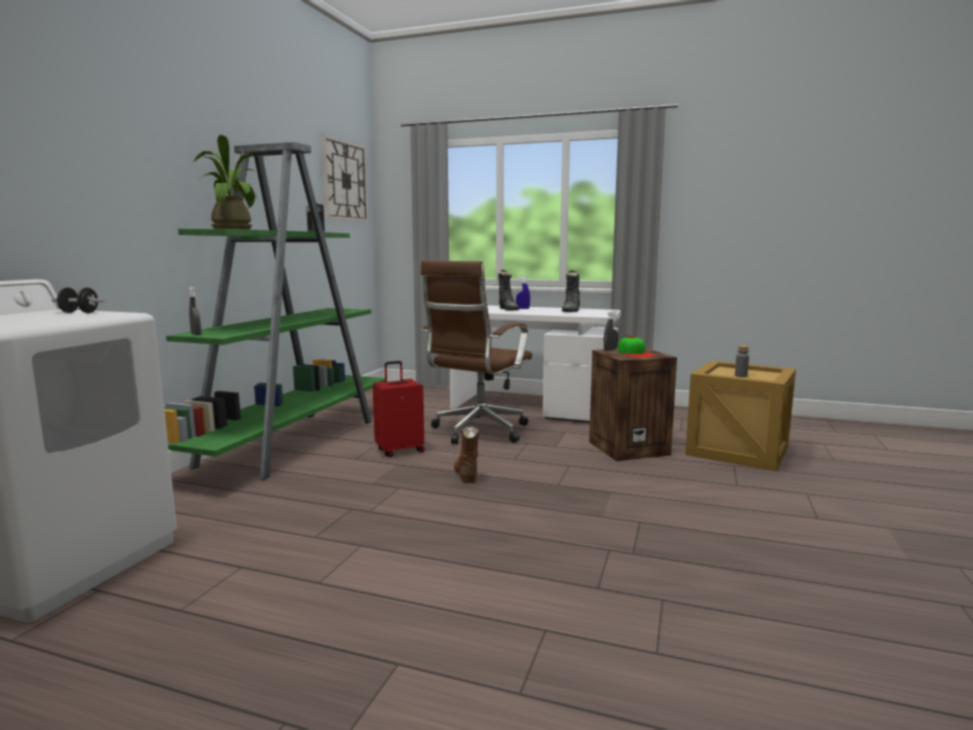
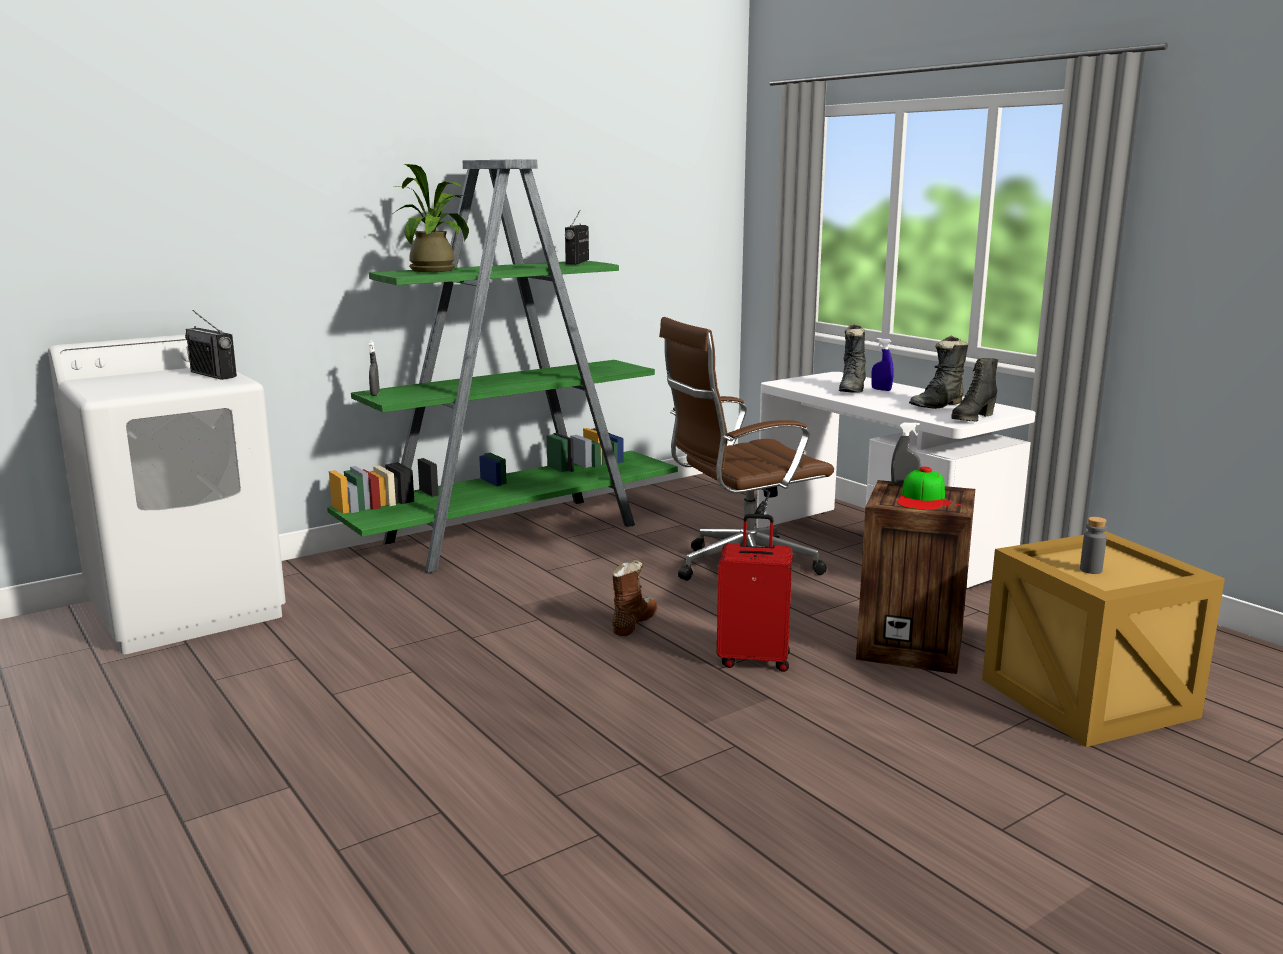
camera: 35 degrees right, 5 degrees up
(79, 313) = (213, 375): black dumbbell -> radio
(345, 181) = (676, 175): wall clock -> none
(399, 450) = (608, 572): red suitcase -> red suitcase (754, 659)
(603, 314) = (971, 418): none -> black boot

